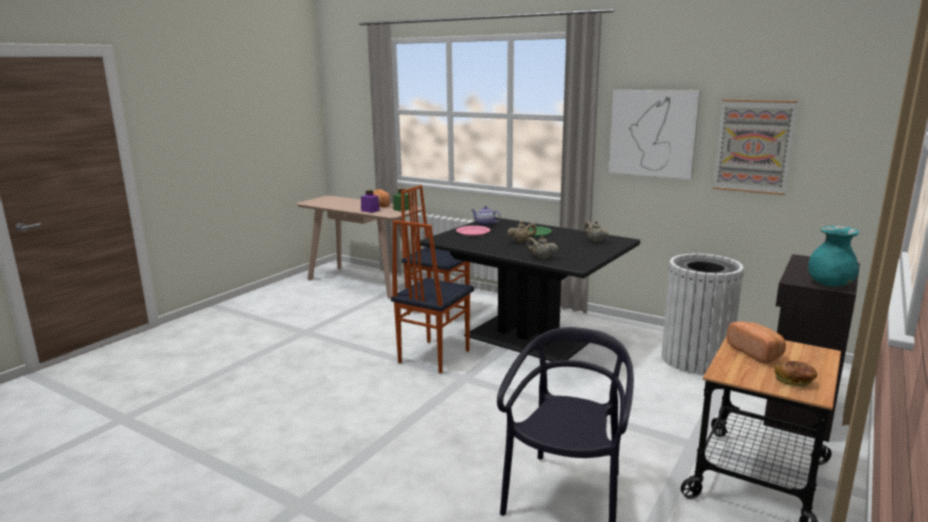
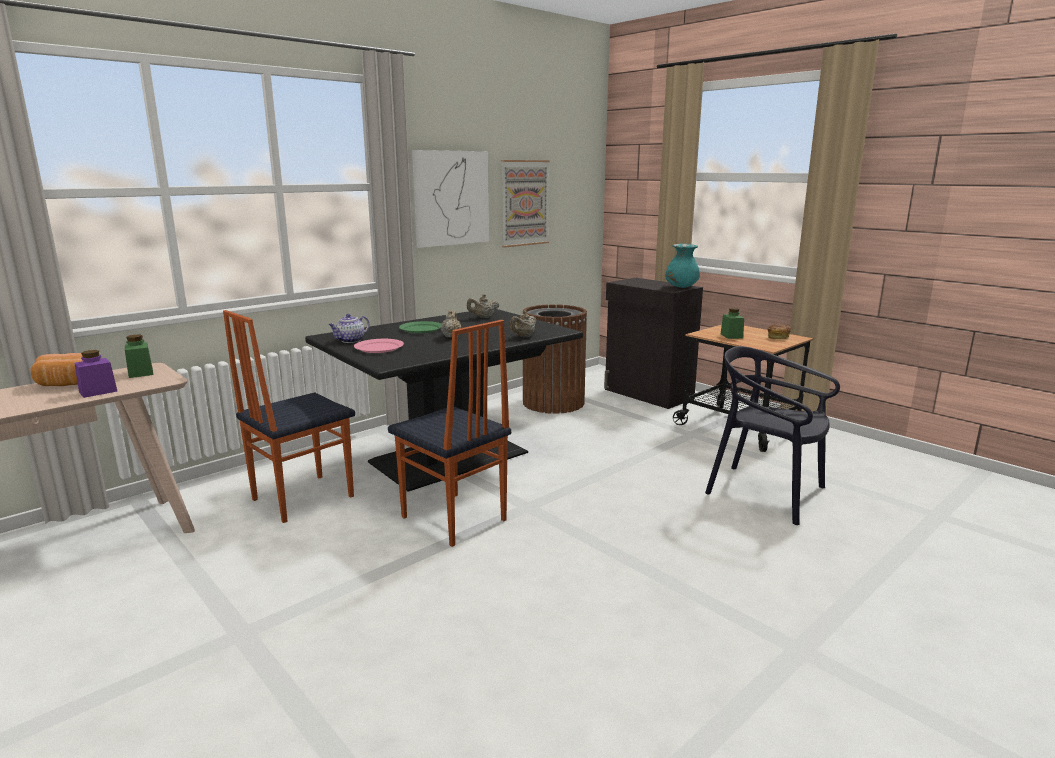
camera: 75 degrees left, 0 degrees up
(696, 359) = (553, 403): white trash can -> brown trash can
(756, 353) = (731, 336): bread -> green jar

